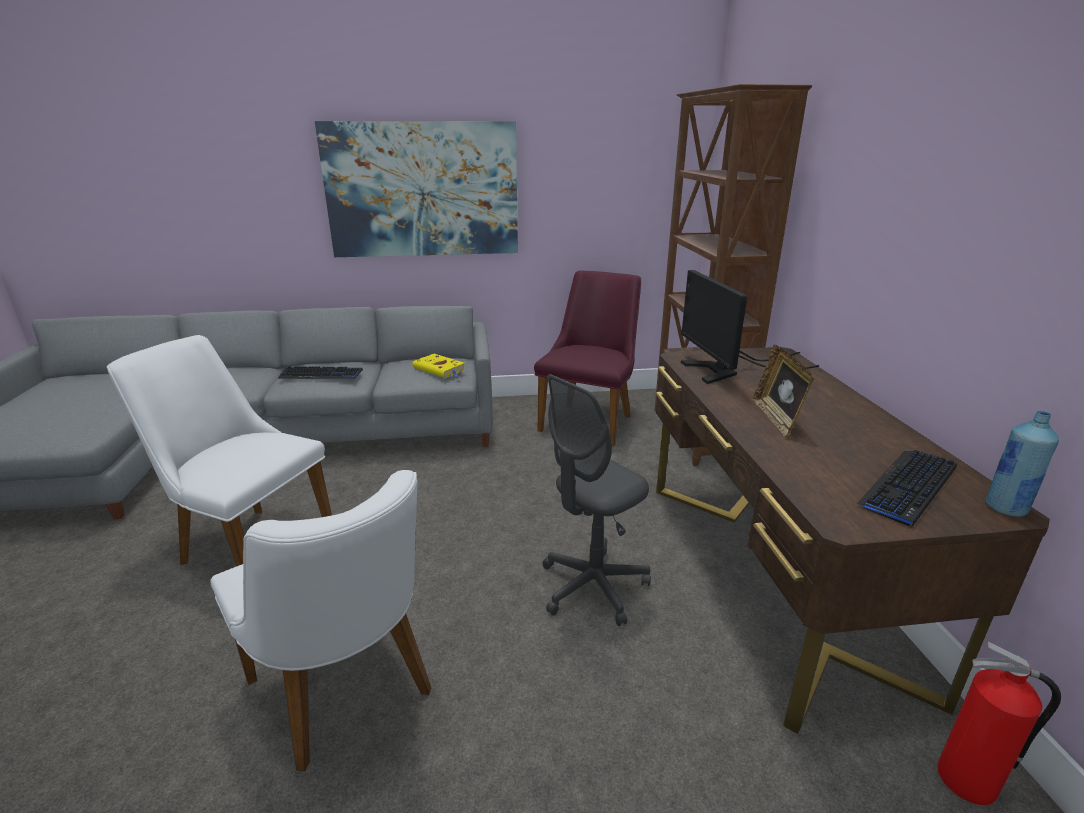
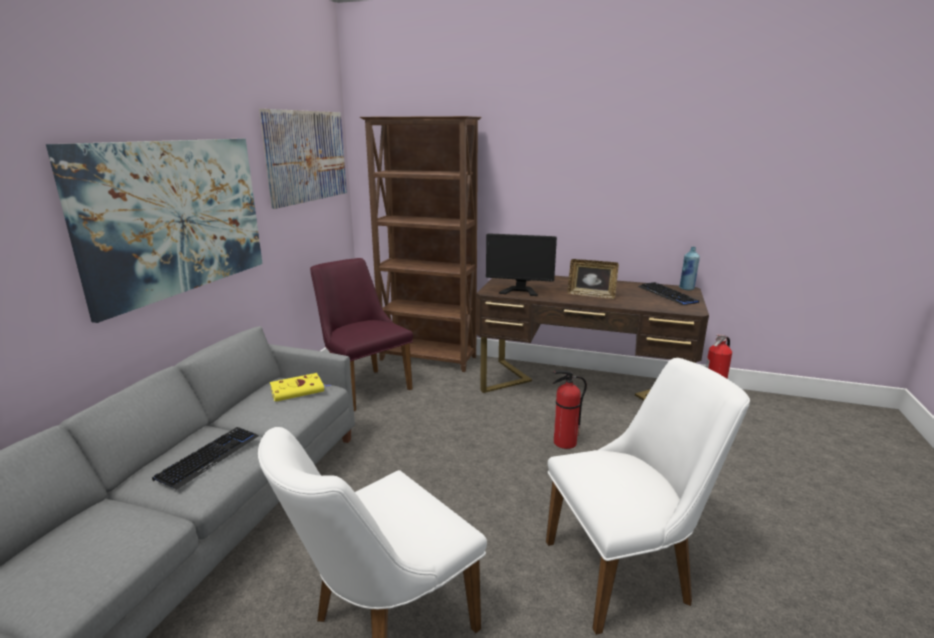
camera: 65 degrees left, 5 degrees down
(593, 587) = (564, 442): grey office chair -> fire extinguisher
(622, 145) = (307, 156): none -> picture

